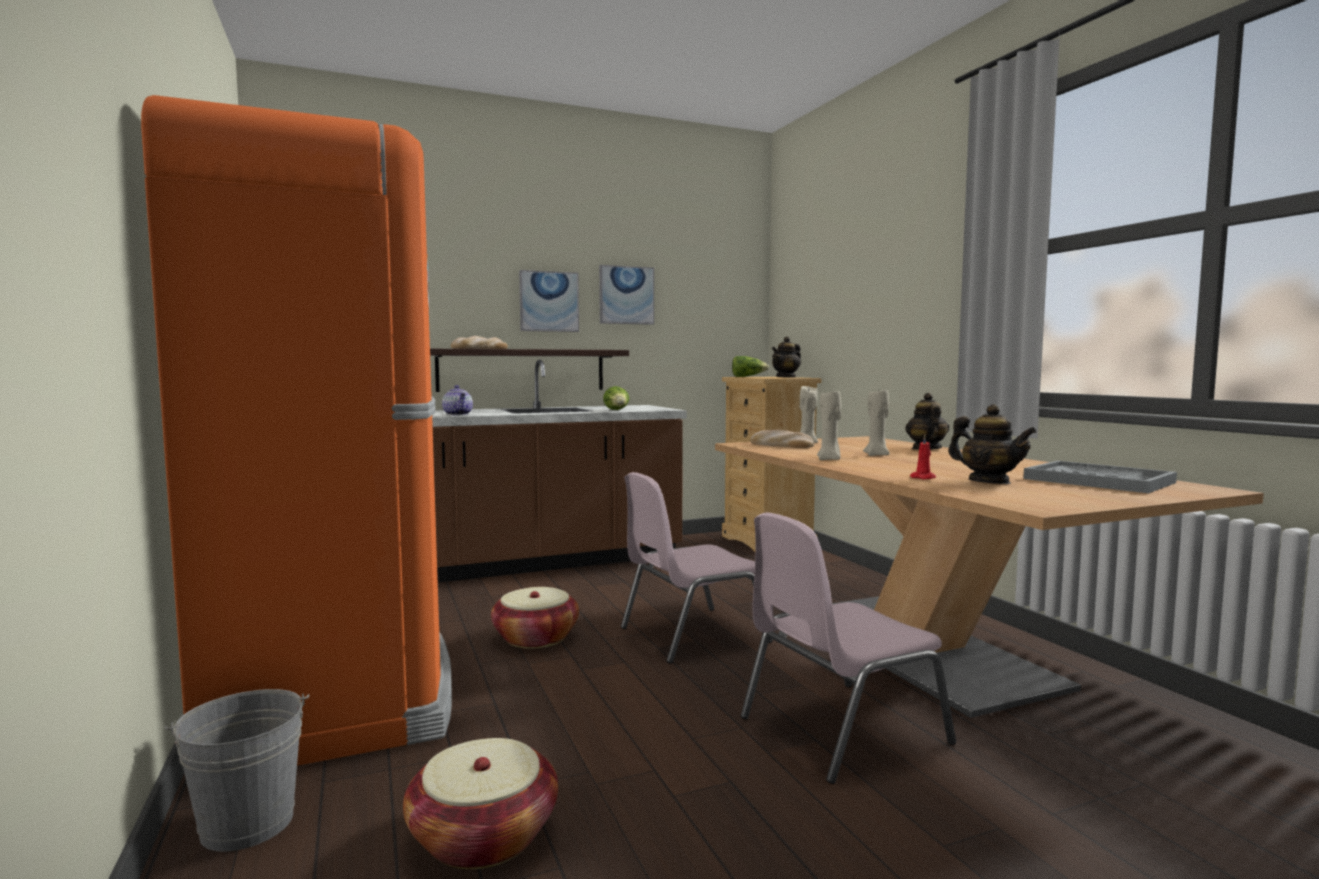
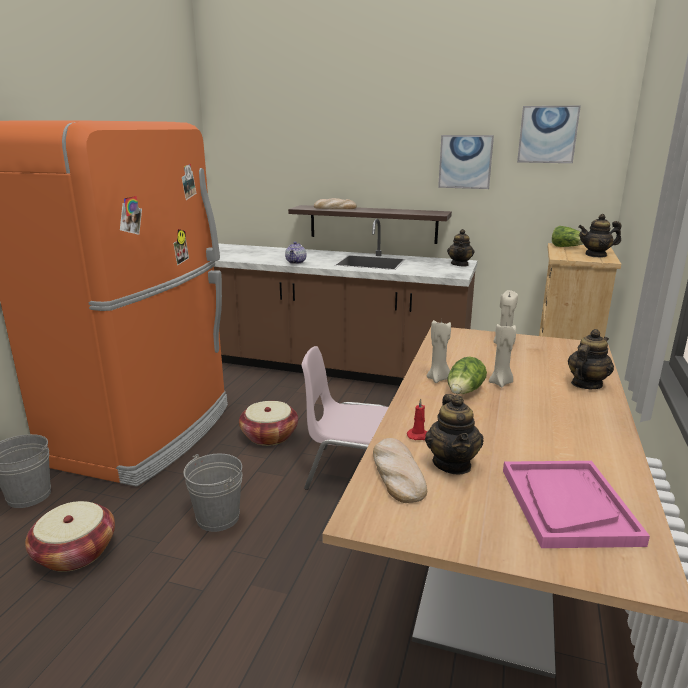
camera: 40 degrees right, 15 degrees up
(549, 301) = (396, 168): picture -> picture (547, 134)
(617, 410) = (415, 271): lettuce -> lettuce (464, 392)
(618, 721) = (218, 517): none -> grey bucket
(643, 406) = (460, 264): none -> teapot
(780, 445) = (470, 342): bread -> bread (397, 473)
(839, 730) = (313, 594): pink chair -> none
(1097, 481) = (567, 505): grey tray -> pink tray

